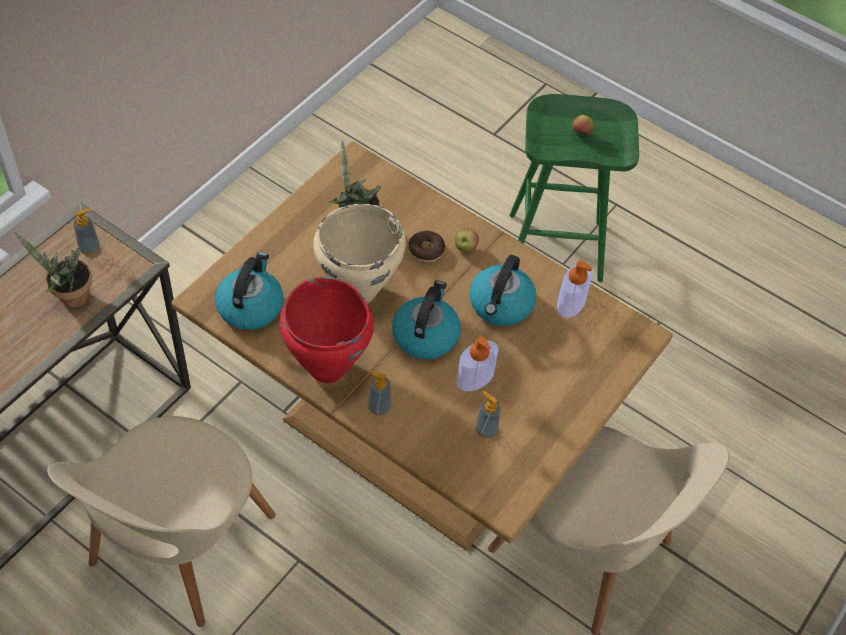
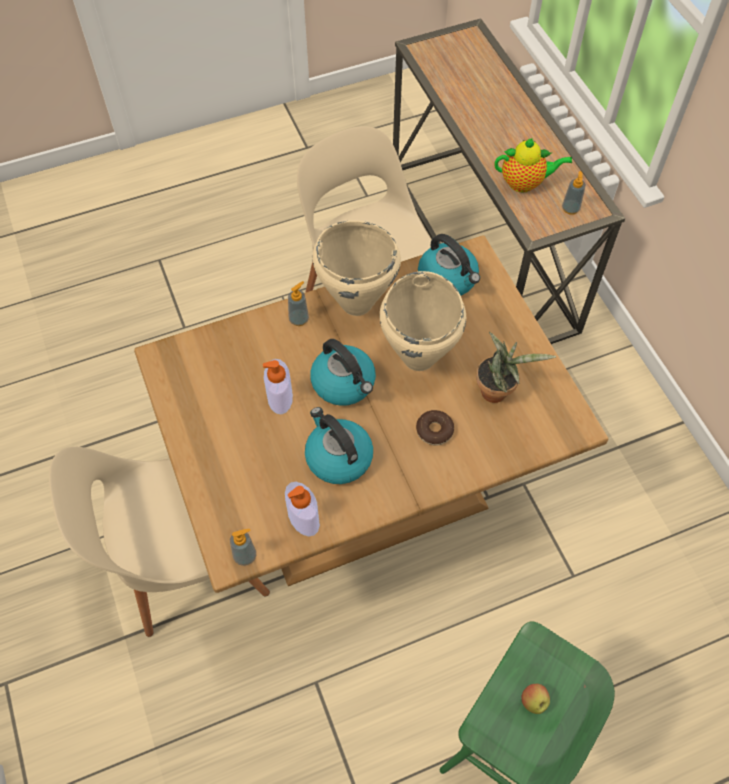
camera: 125 degrees right, 5 degrees up
(70, 298) = (525, 183): potted plant -> teapot
(327, 369) = (356, 302): red cooking pot -> beige cooking pot
(465, 248) = (419, 464): apple -> none
(486, 430) = (228, 379): soap dispenser -> soap dispenser (245, 556)

